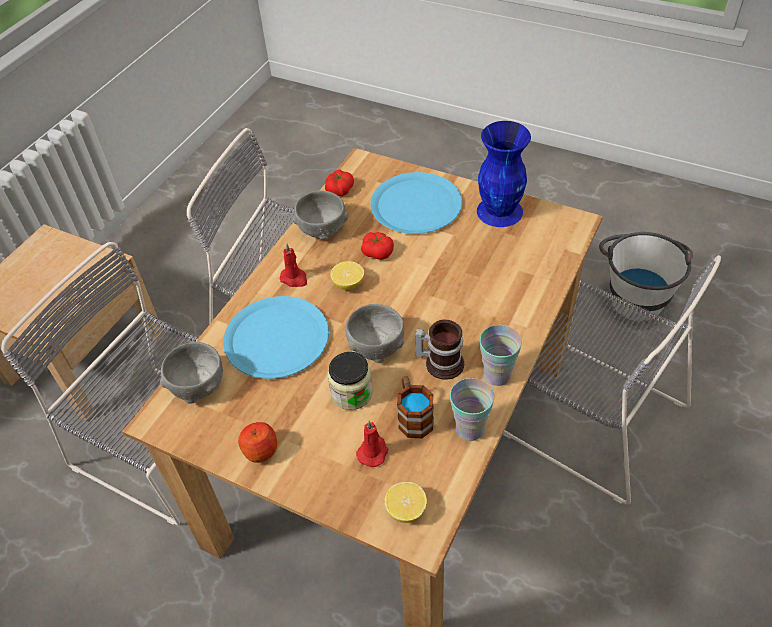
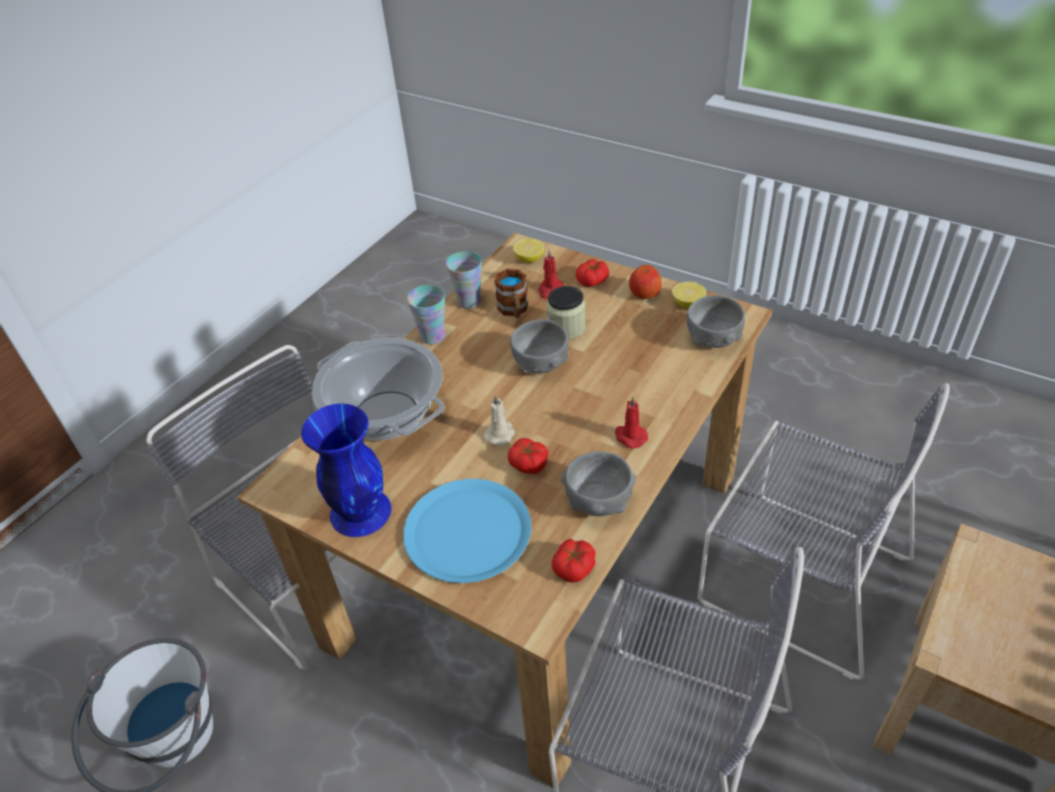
camera: 175 degrees left, 5 degrees down
(276, 338) = (642, 375): blue plate -> none
(321, 471) = (592, 280): none -> tomato
(348, 284) = (566, 427): lemon -> lemon (688, 304)
(404, 274) = (500, 434): none -> beige candle
(441, 362) = (480, 348): mug -> none
(510, 284) = (387, 416): none -> cooking pot

